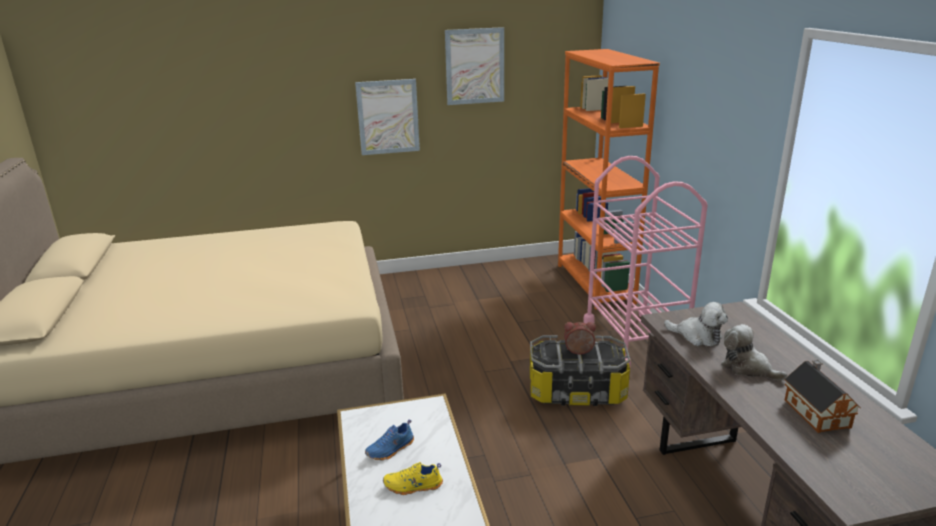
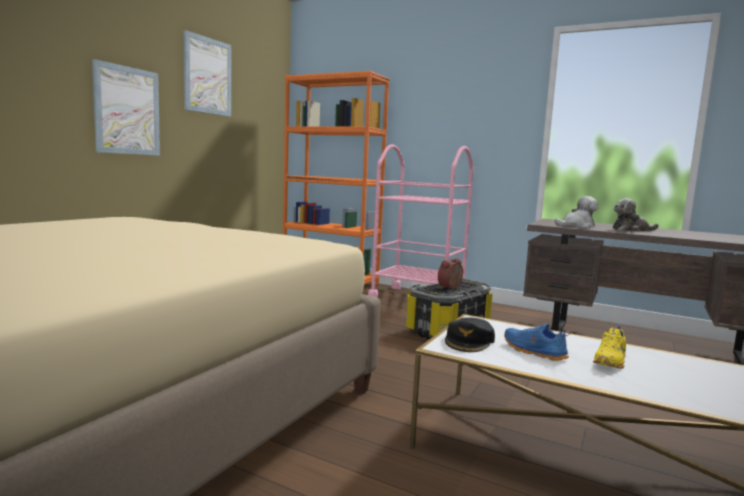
camera: 50 degrees left, 15 degrees down
(379, 420) = (469, 341): none -> black cap
(391, 450) = (533, 351): blue shoe -> blue shoe turned 135 degrees clockwise
(815, 411) = (697, 234): toy house -> none

